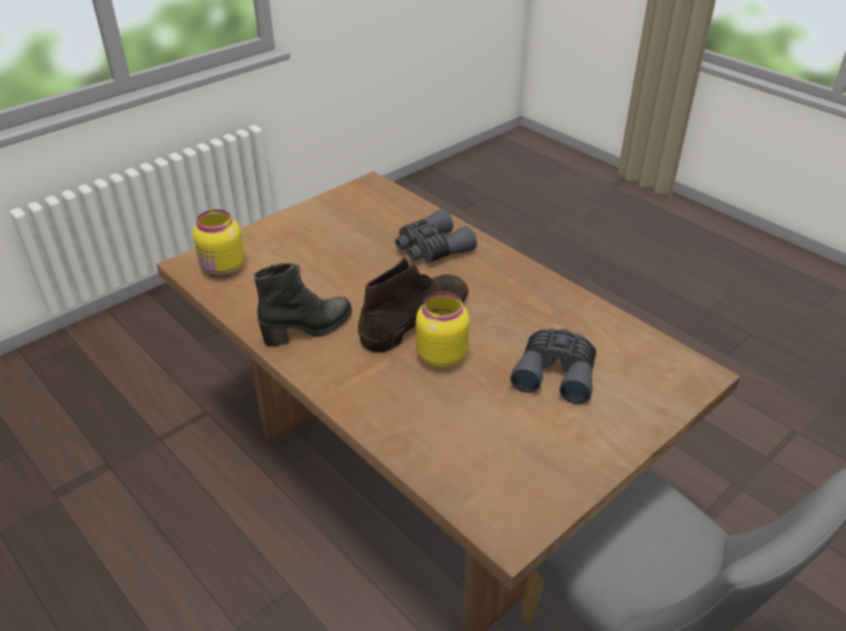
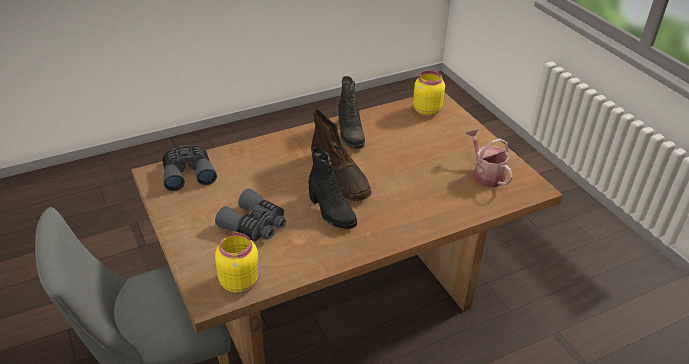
camera: 105 degrees right, 0 degrees up
(359, 214) = (485, 174): none -> watering can
(432, 249) = (424, 201): grey binoculars -> grey binoculars (188, 173)
(440, 357) = (296, 179): yellow jar -> yellow jar (240, 281)
(491, 313) = (331, 212): none -> black boot

